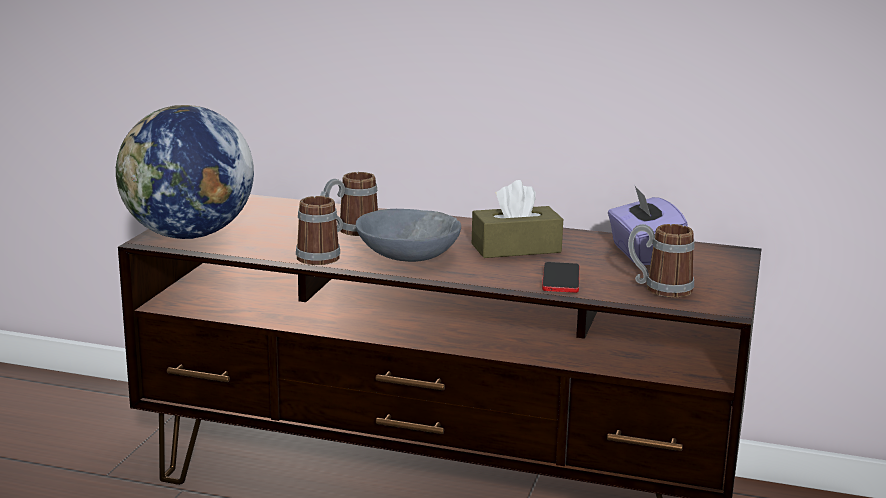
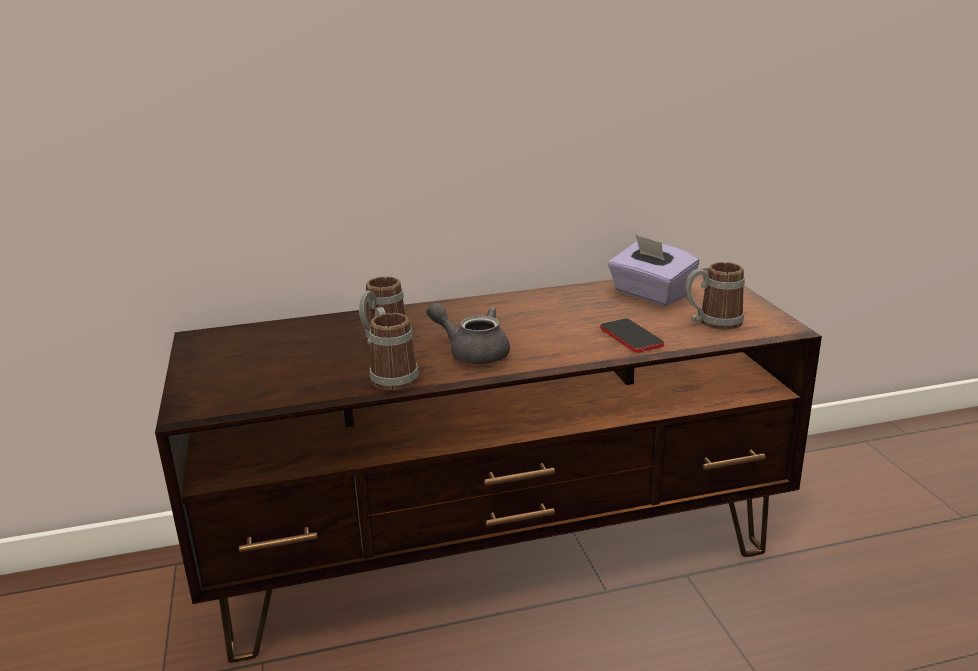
camera: 30 degrees left, 5 degrees up
(188, 235) = (221, 393): globe -> none
(407, 256) = (472, 352): grey bowl -> grey teapot
(516, 248) = (549, 317): brown tissue box -> none

